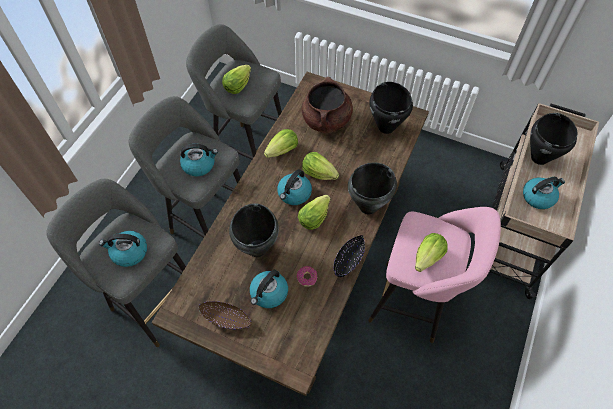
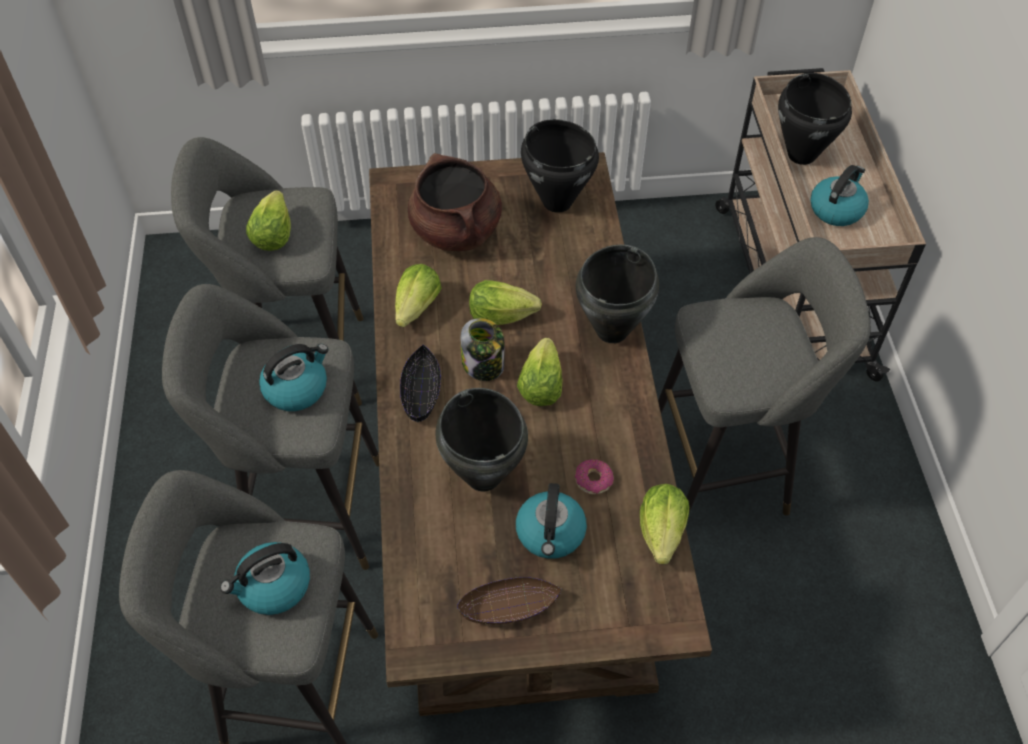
camera: 30 degrees left, 5 degrees down
(294, 194) = (484, 365): kettle -> jar
(349, 259) = (637, 421): black bowl -> black bowl (421, 391)
(414, 303) = (725, 470): pink stool -> grey stool
(428, 257) = (755, 358): lettuce -> lettuce (662, 531)

